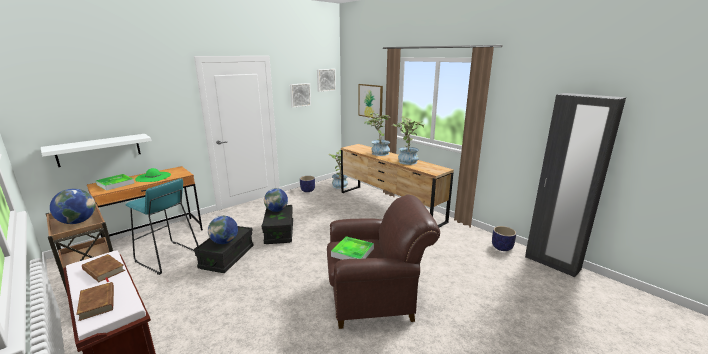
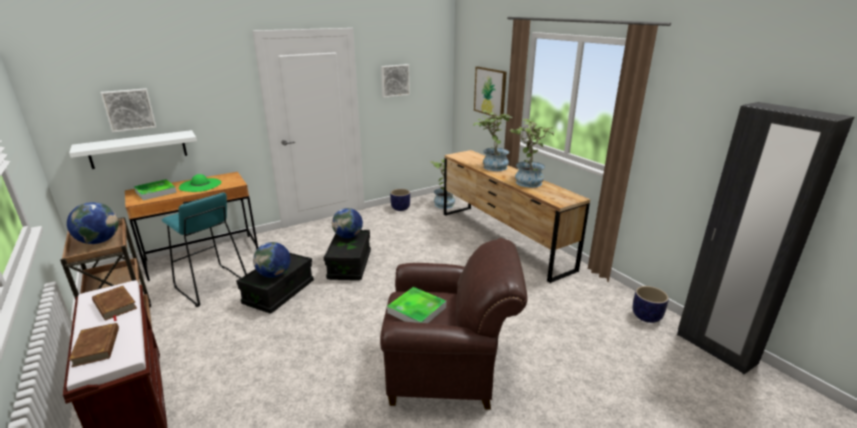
camera: 10 degrees right, 5 degrees up
(325, 80) = (432, 59): picture -> picture (129, 109)

